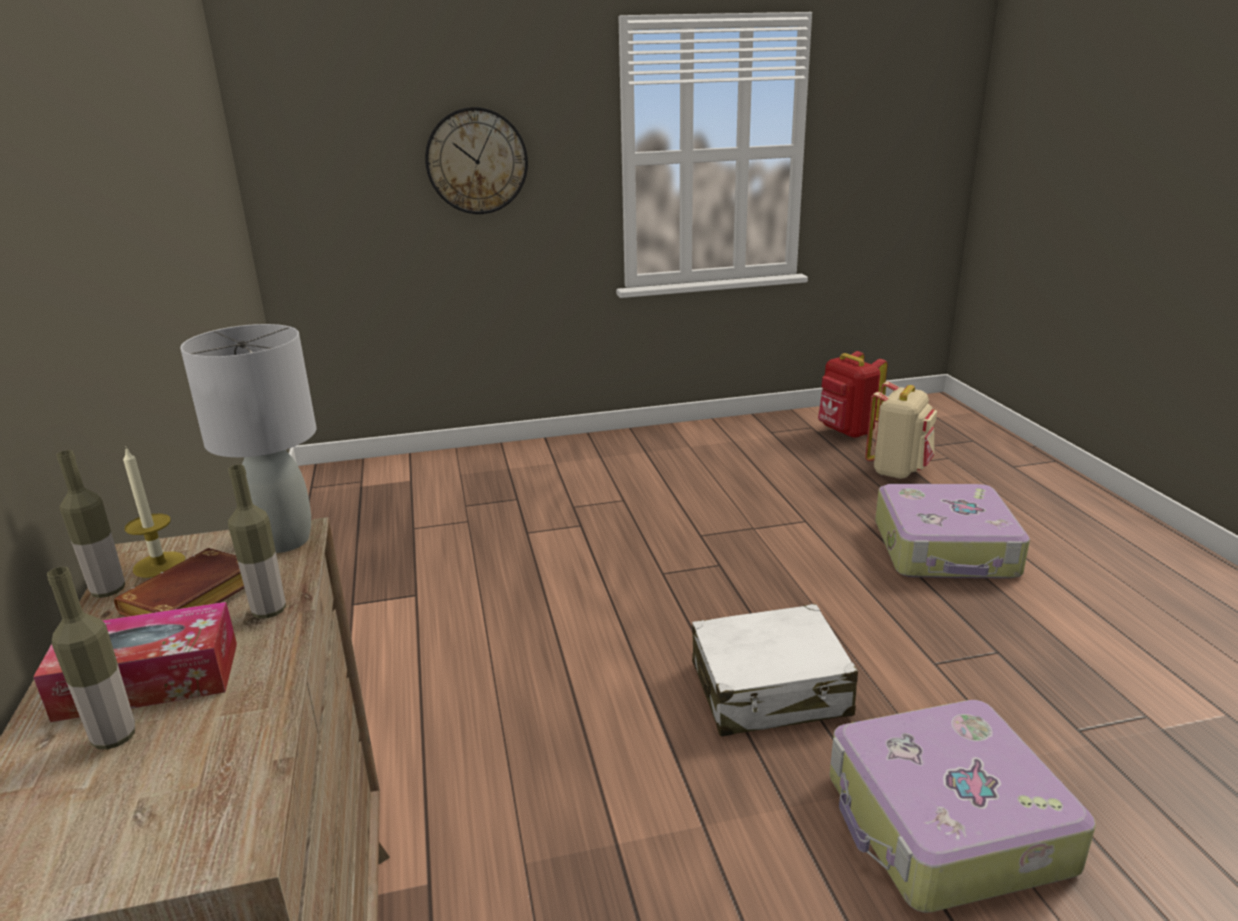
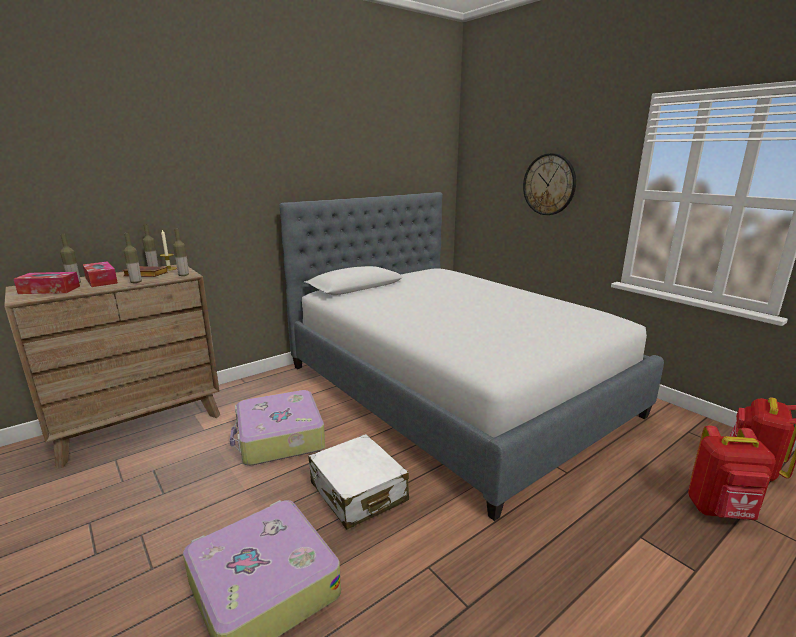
camera: 65 degrees right, 5 degrees down
(148, 788) = (49, 290): none -> tissue box
(285, 541) = (183, 275): grey table lamp -> bottle
(553, 536) = (453, 389): none -> bed
(898, 470) = (721, 511): beige backpack -> red backpack
(946, 550) = (605, 559): suitcase -> suitcase (279, 438)

